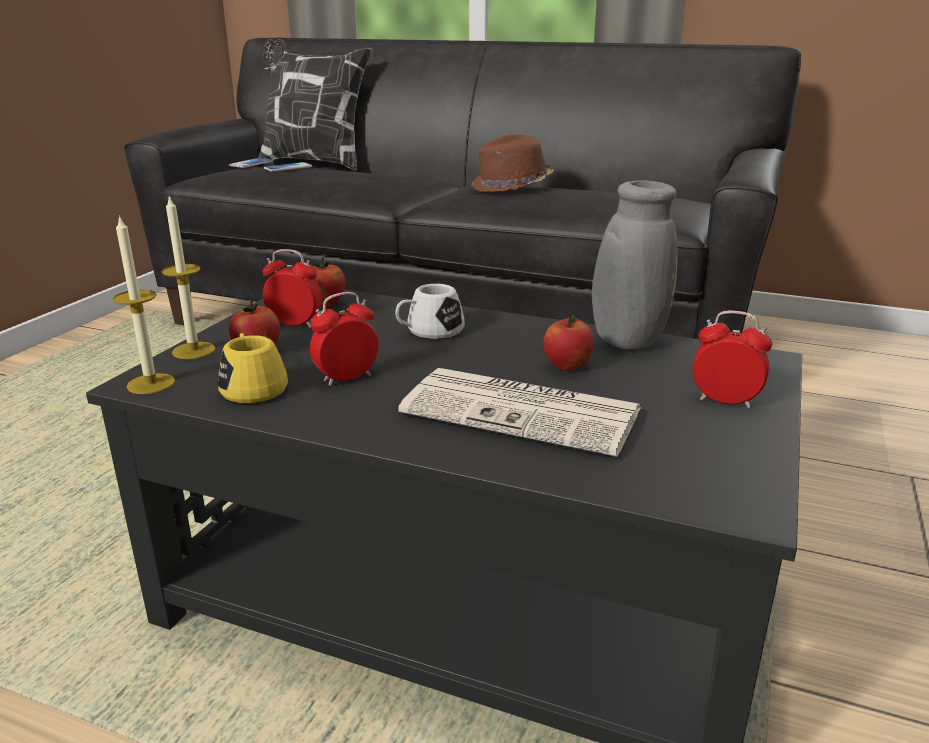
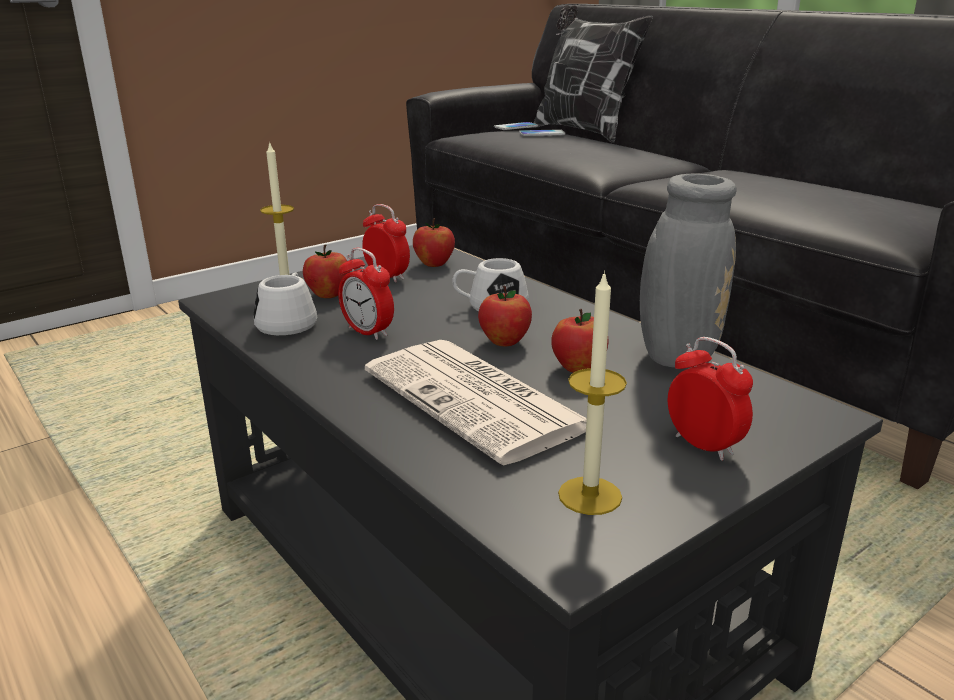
camera: 30 degrees right, 0 degrees up
(151, 384) = (224, 303): candle -> candle (590, 495)
(252, 387) = (289, 322): yellow mug -> white mug
(347, 378) = (368, 332): alarm clock -> alarm clock turned 135 degrees counterclockwise
(481, 359) = (504, 342): none -> apple
(511, 187) = (744, 175): brown hat -> none

